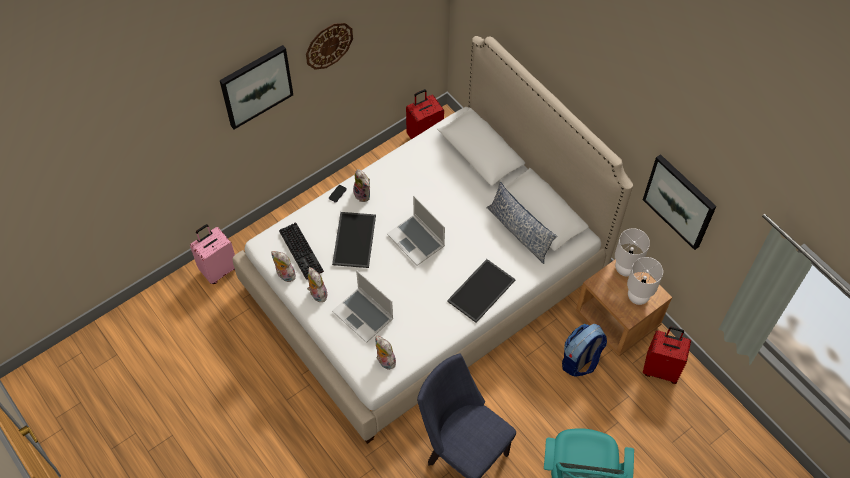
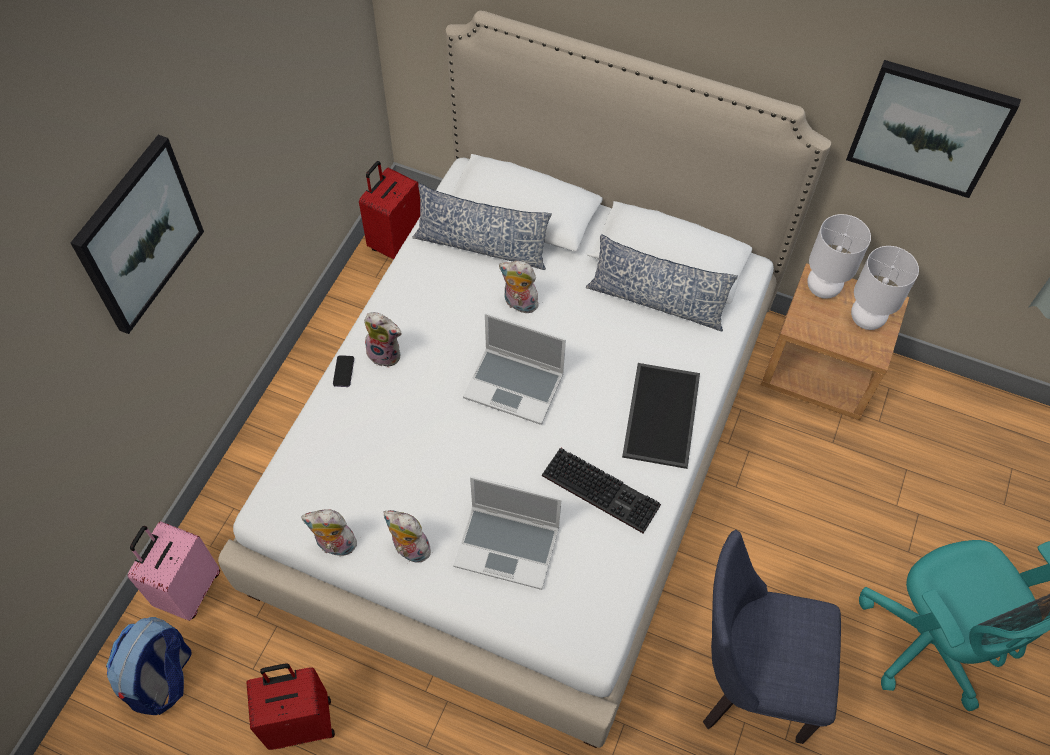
camera: 30 degrees left, 0 degrees up
(303, 251) = (343, 491): keyboard -> keyboard (603, 490)
(329, 45) = (230, 117): wall clock -> none
(353, 239) = (414, 431): tray -> none
(384, 361) = (588, 604): plush toy -> plush toy (519, 304)
(446, 160) = (481, 246): none -> pillow
(580, 360) = (811, 453): backpack -> backpack (163, 679)
(661, 369) = (920, 410): red suitcase -> red suitcase (301, 721)

